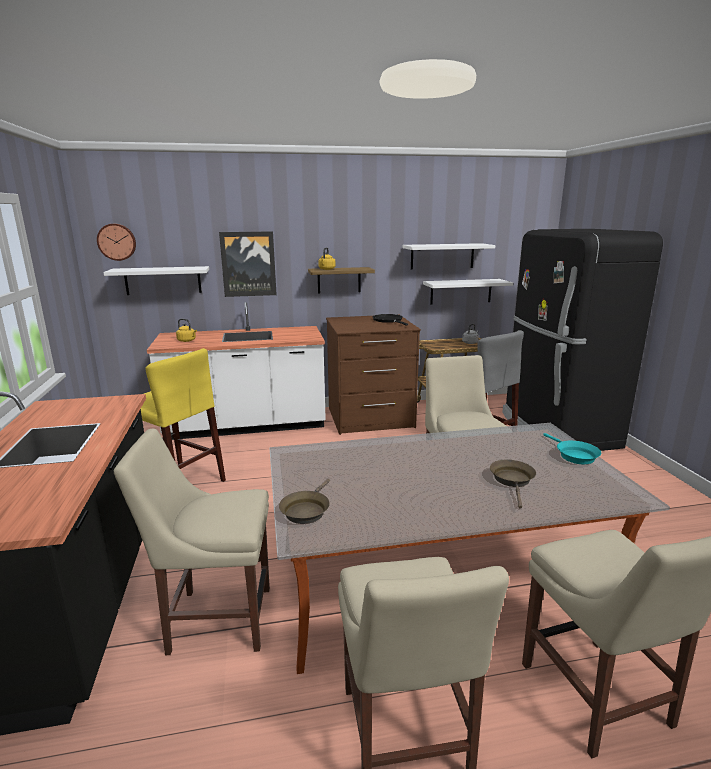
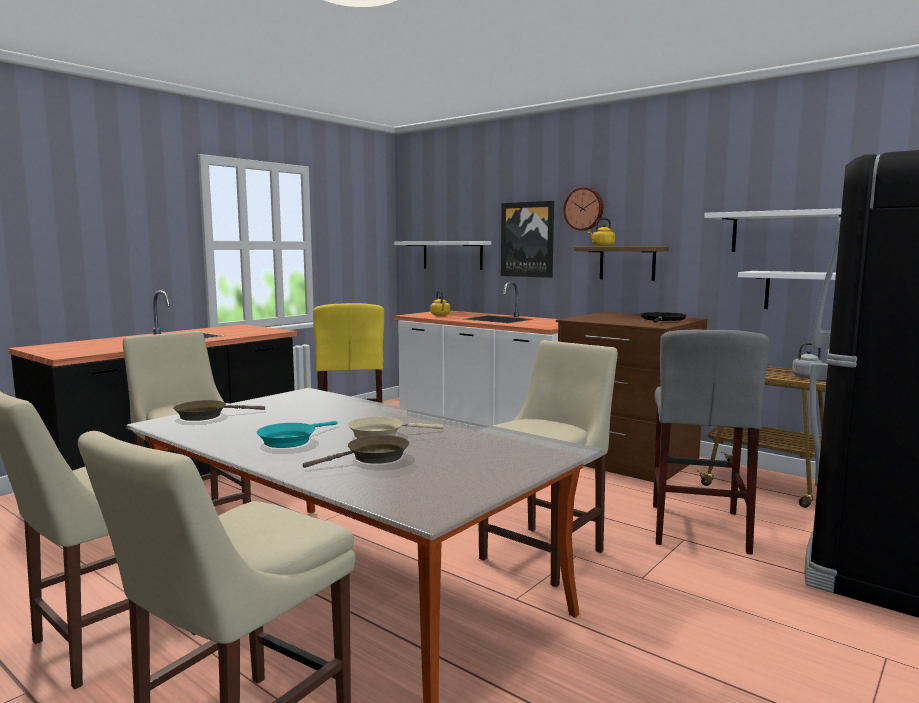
camera: 50 degrees right, 10 degrees down
(117, 242) = (422, 215): wall clock -> wall clock (584, 209)
(458, 463) = (381, 434): none -> beige frying pan
(574, 455) = (506, 471): turquoise frying pan -> turquoise frying pan (290, 440)

